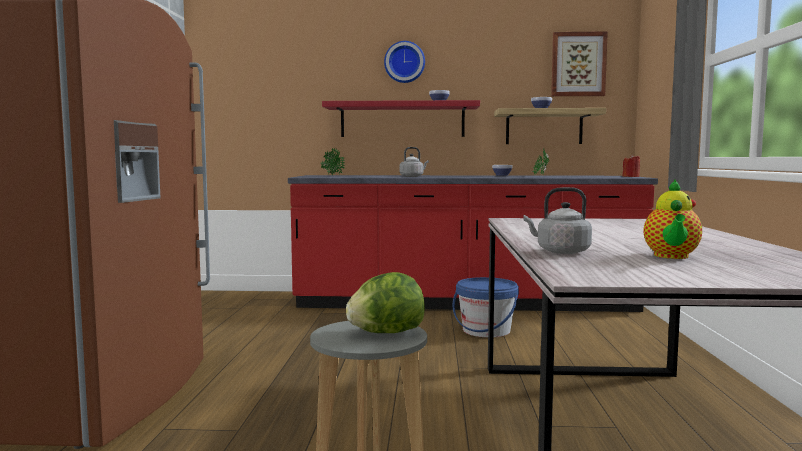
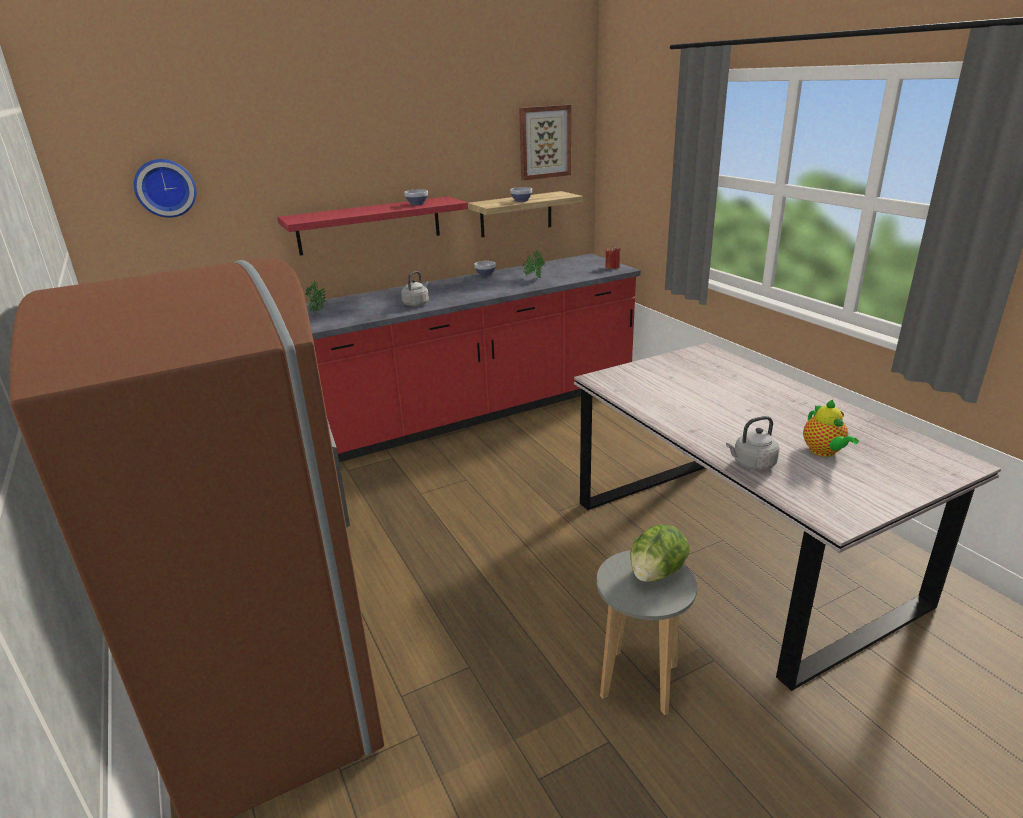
camera: 30 degrees left, 20 degrees up
(404, 62) = (363, 154): wall clock -> wall clock (165, 188)
(486, 330) = (529, 450): blue bucket -> none

